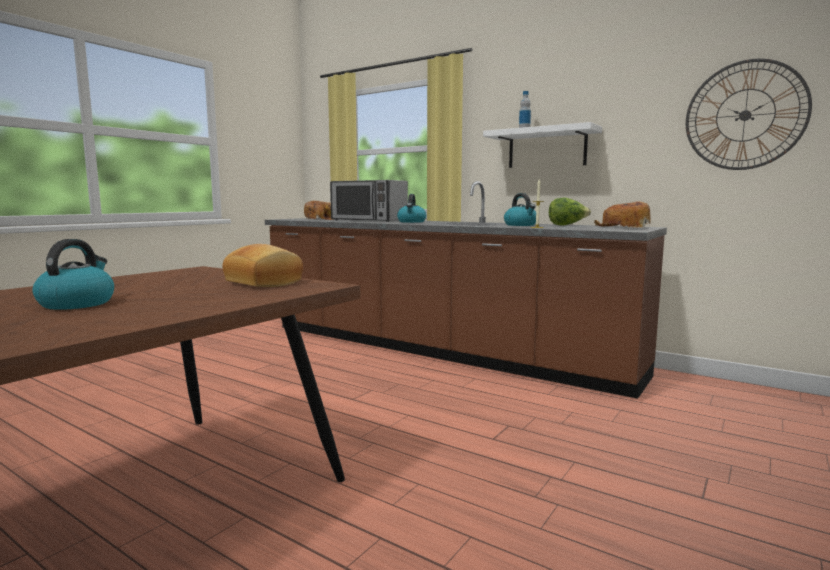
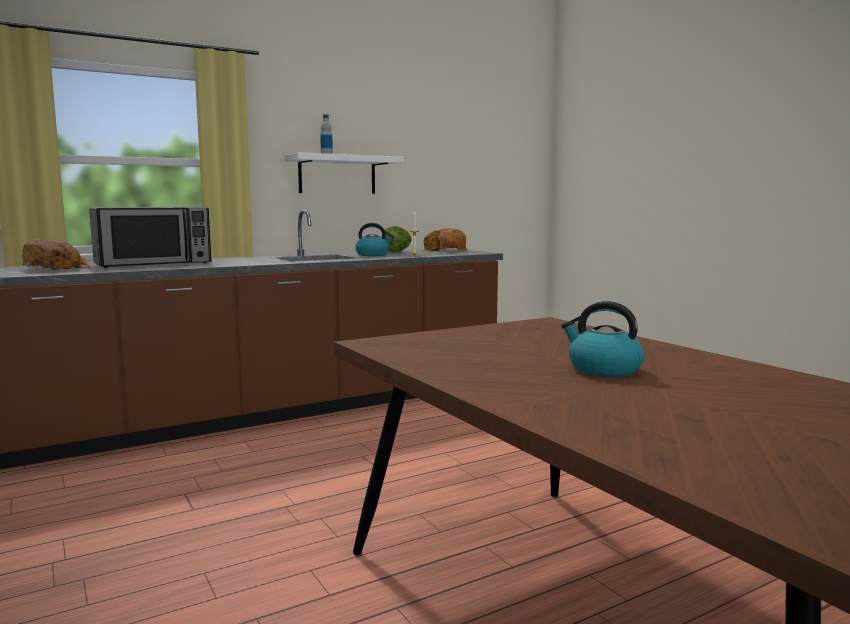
camera: 65 degrees left, 0 degrees up
(265, 282) = (514, 330): bread -> none
(411, 222) = (241, 261): kettle -> none
(745, 115) = (478, 161): wall clock -> none

